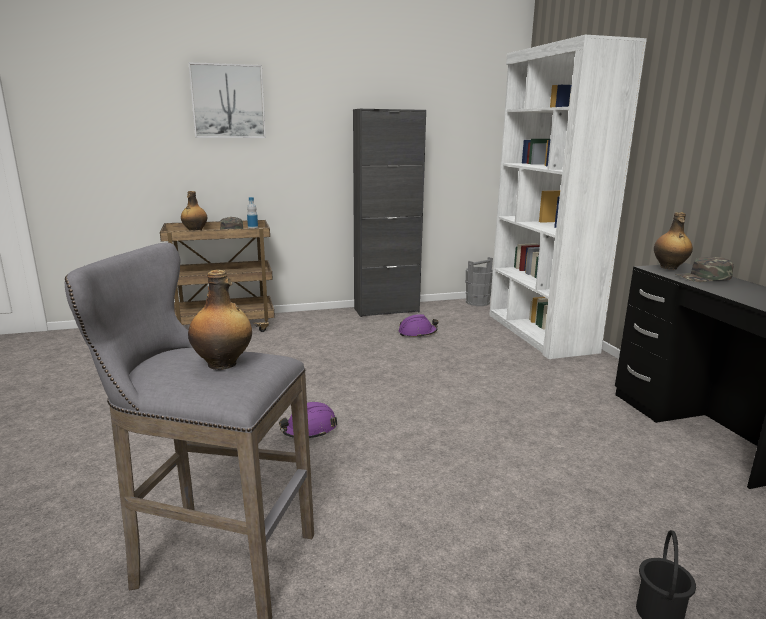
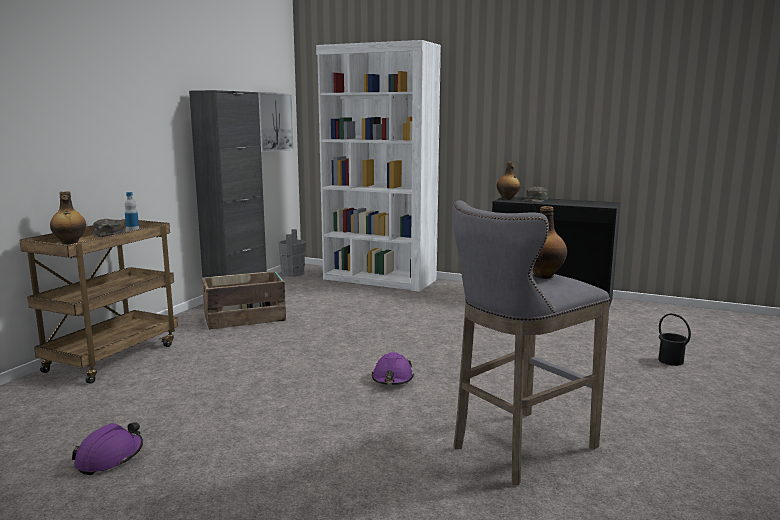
camera: 50 degrees left, 5 degrees down
(228, 101) = (75, 79): picture -> picture (274, 122)
(351, 329) = (246, 318): none -> crate
(417, 333) = (304, 304): purple hard hat -> purple hard hat (110, 458)

